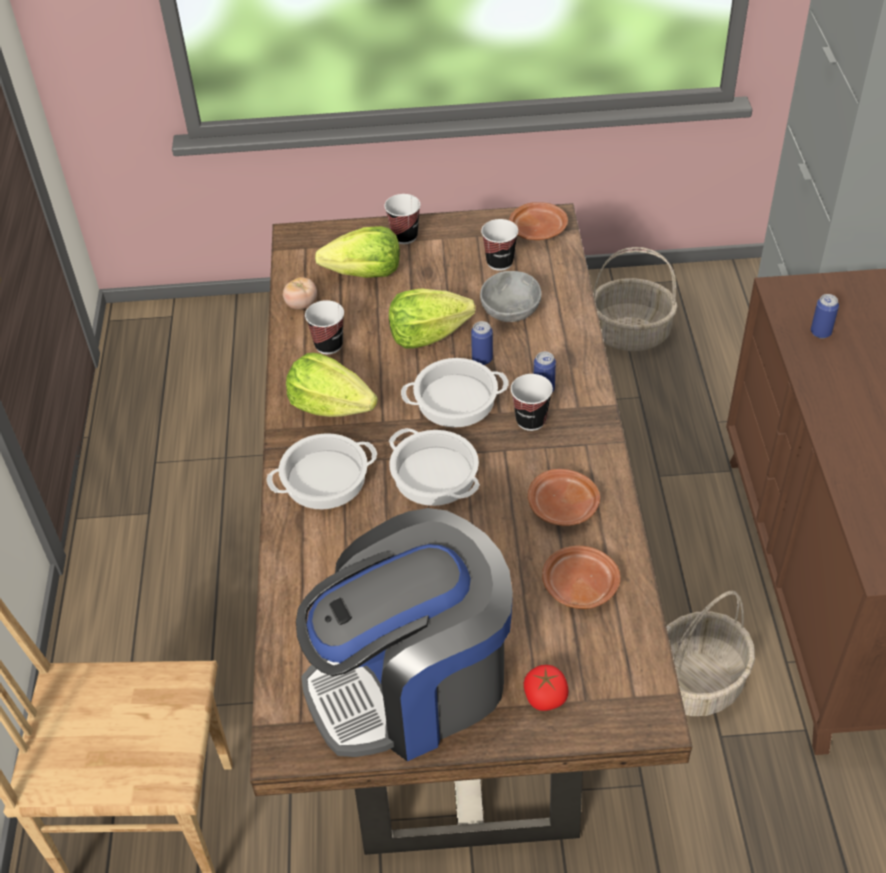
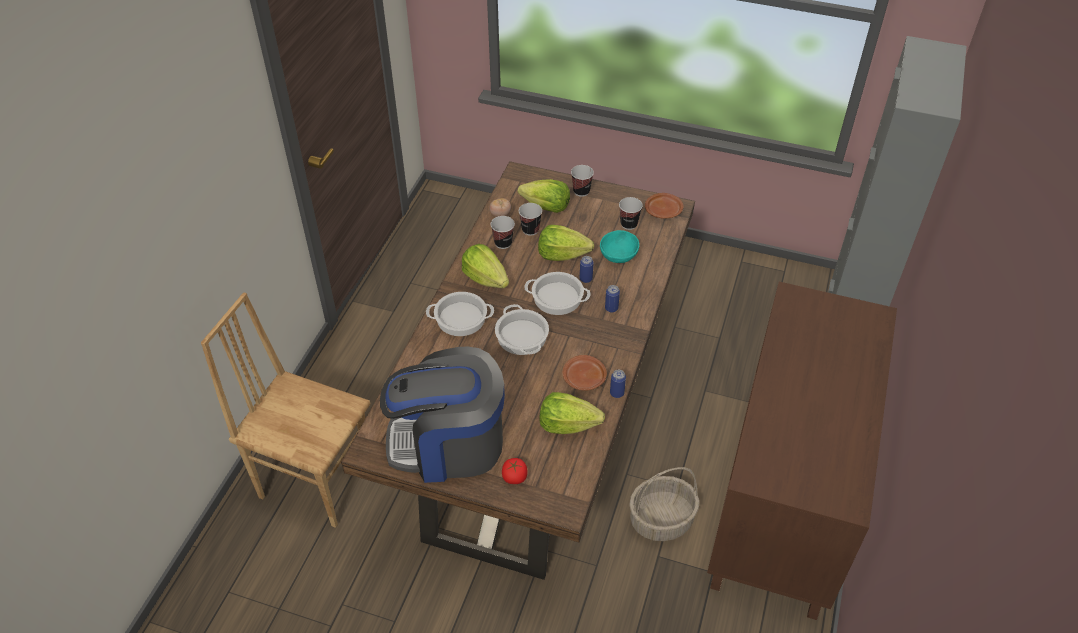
camera: 20 degrees right, 0 degrees up
(512, 311) = (619, 256): grey bowl -> turquoise bowl
(530, 420) = (593, 323): cup -> cup (530, 230)
(579, 585) = (567, 425): brown plate -> lettuce
(631, 333) = (736, 295): basket -> none
(820, 332) = (799, 328): can -> can (617, 393)

